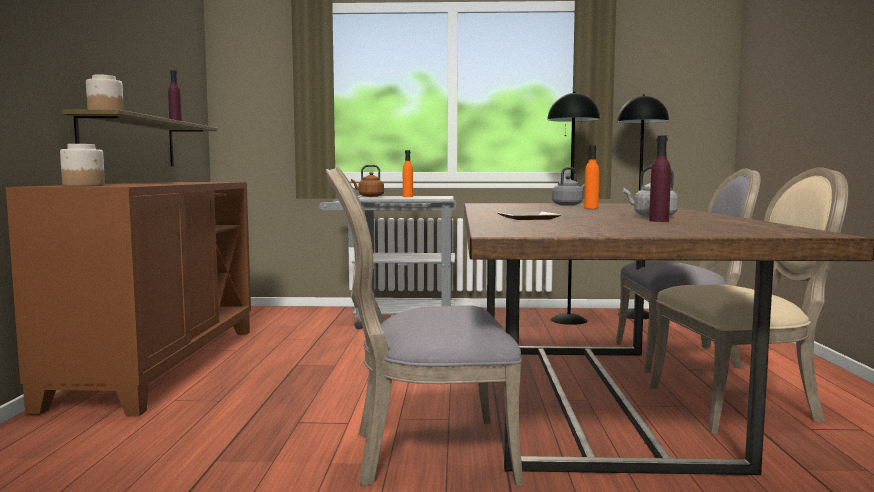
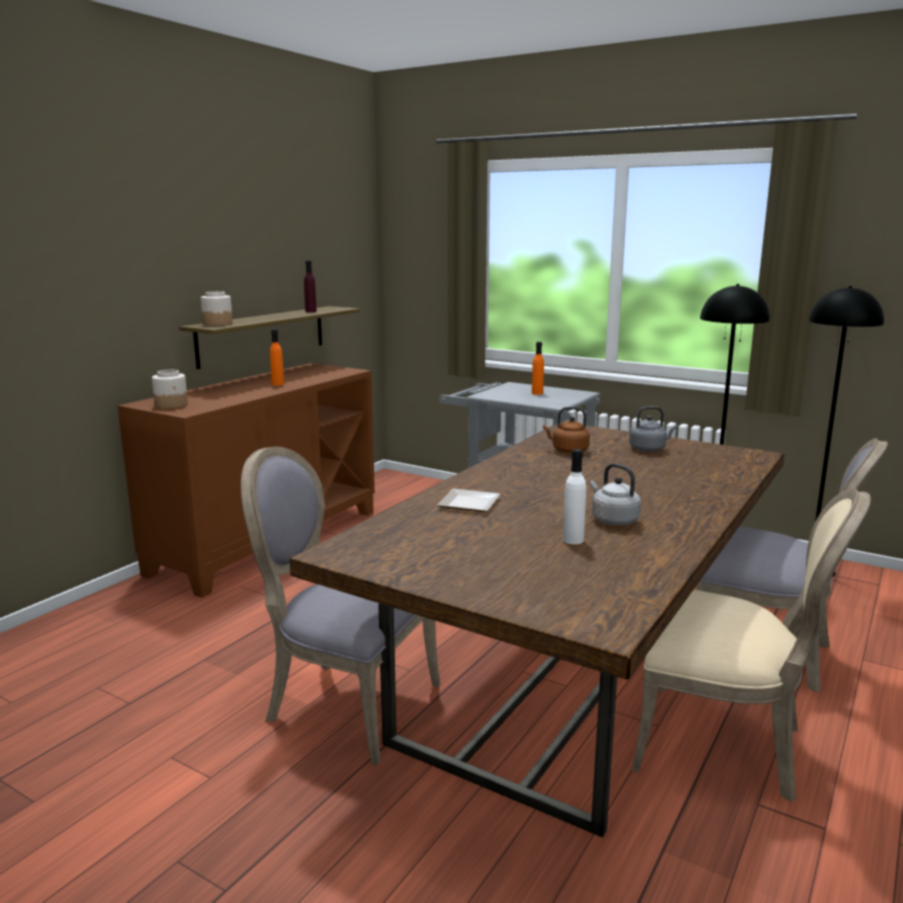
camera: 30 degrees right, 10 degrees up
(369, 196) = (492, 391): brown kettle -> brown kettle (568, 450)
(591, 208) = (637, 469): orange bottle -> orange bottle (277, 384)
(659, 221) = (573, 540): purple bottle -> white bottle

